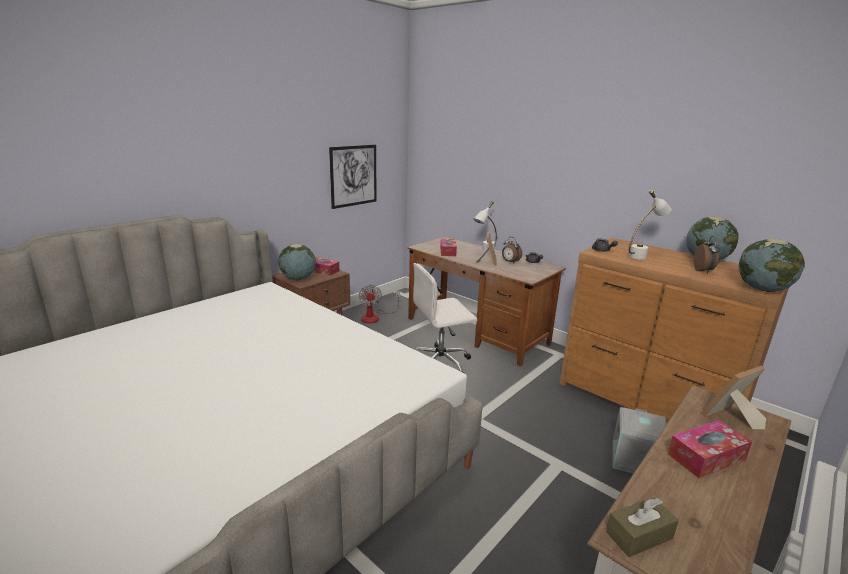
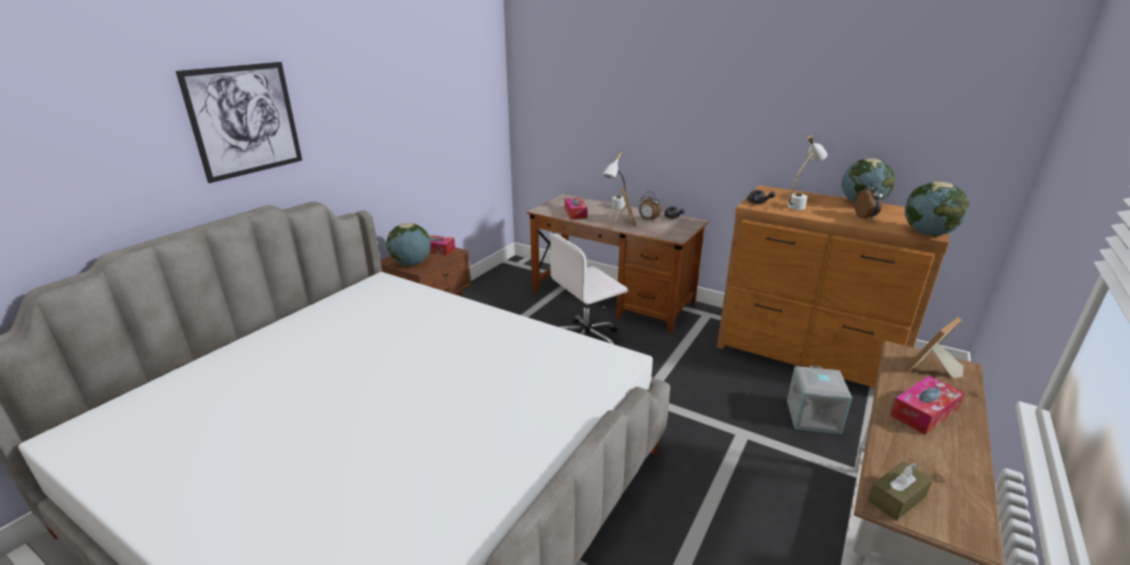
camera: 10 degrees left, 5 degrees up
(353, 176) = (453, 132): picture -> picture (245, 120)
(375, 317) = (493, 295): fan -> none

